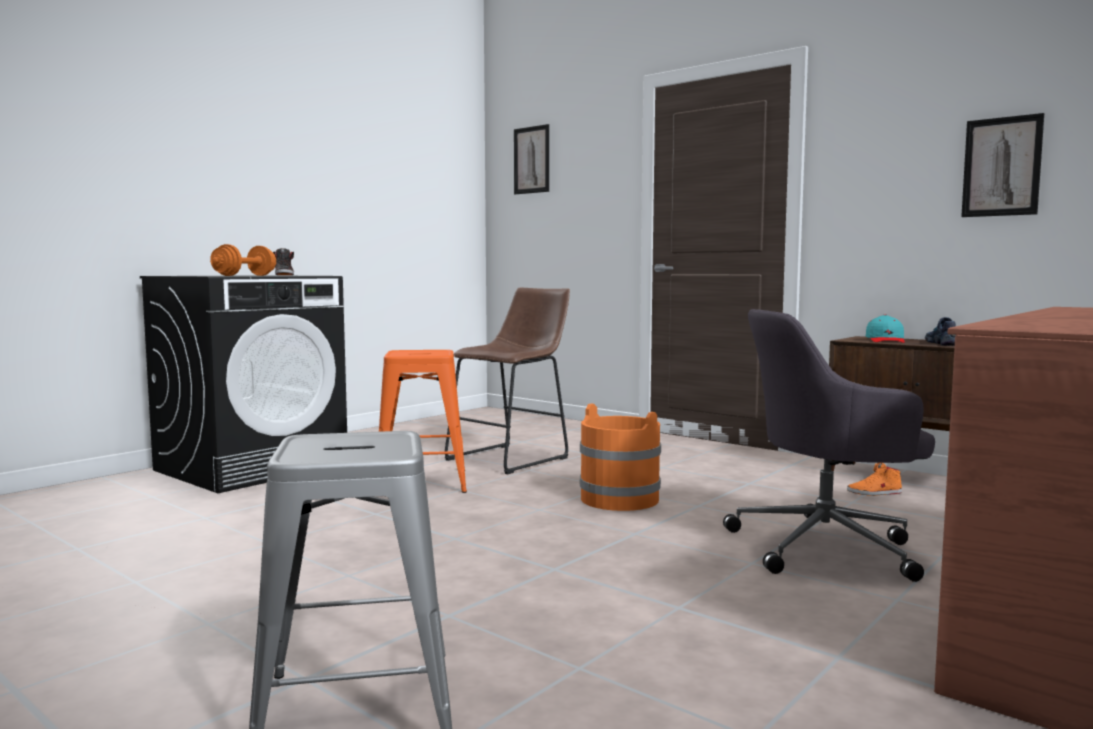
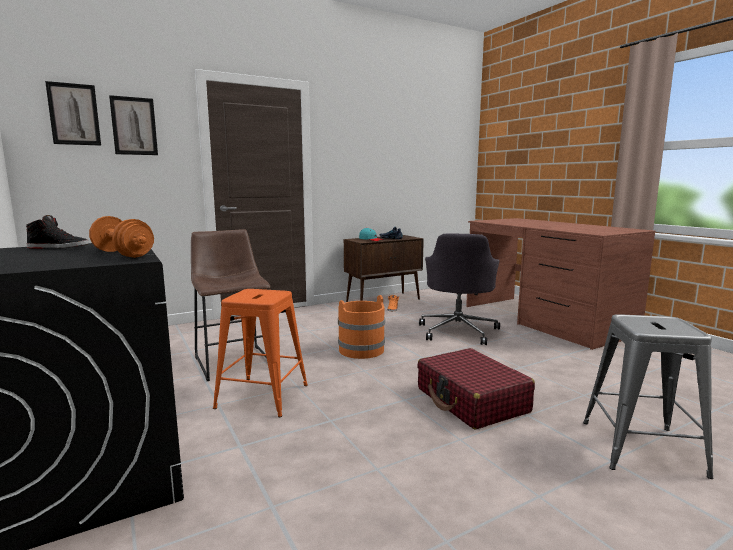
camera: 70 degrees left, 5 degrees up
(479, 575) = (471, 400): none -> red suitcase
(1001, 167) = (392, 160): picture -> picture (134, 126)

